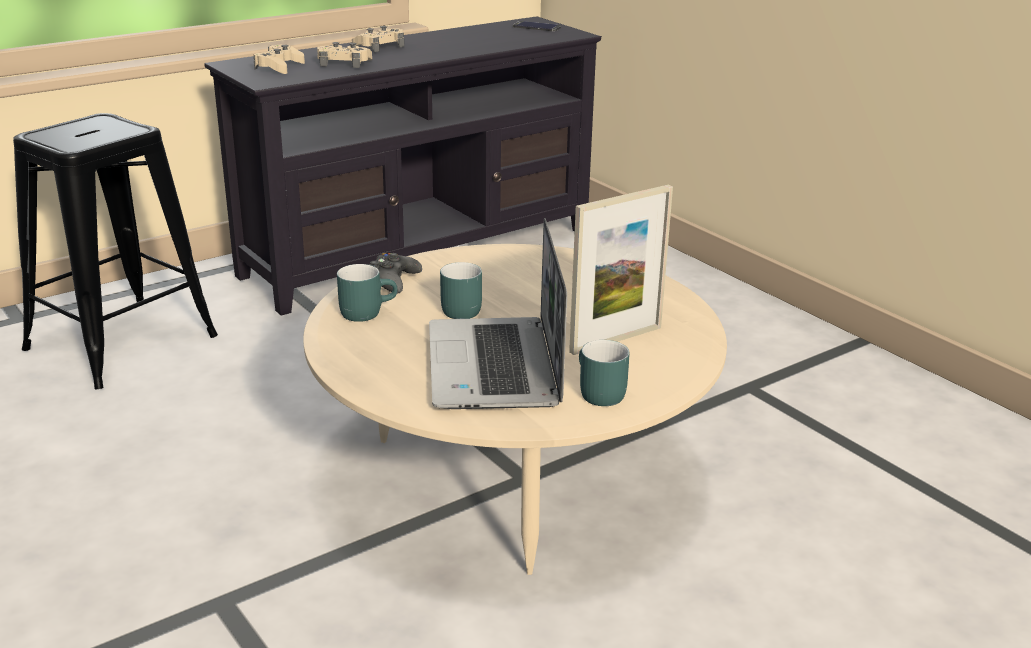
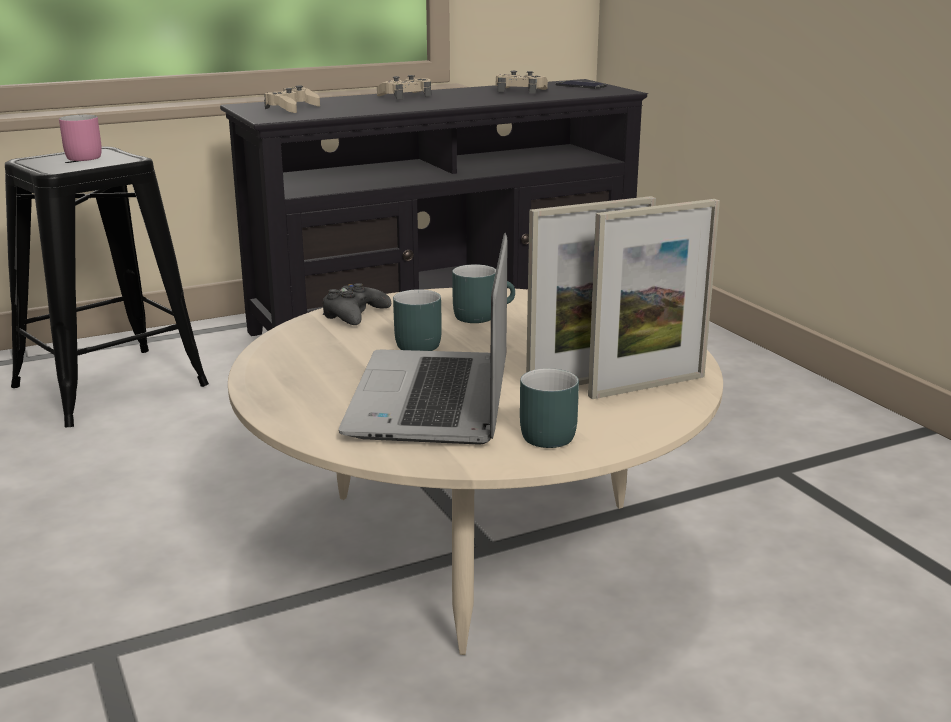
camera: 10 degrees right, 5 degrees down
(90, 128) = (84, 156): none -> pink mug
(344, 63) = (360, 107): beige game controller -> beige game controller (520, 91)
(366, 312) = (313, 341): turquoise mug -> turquoise mug (481, 315)
(666, 341) = (647, 386): none -> picture frame

